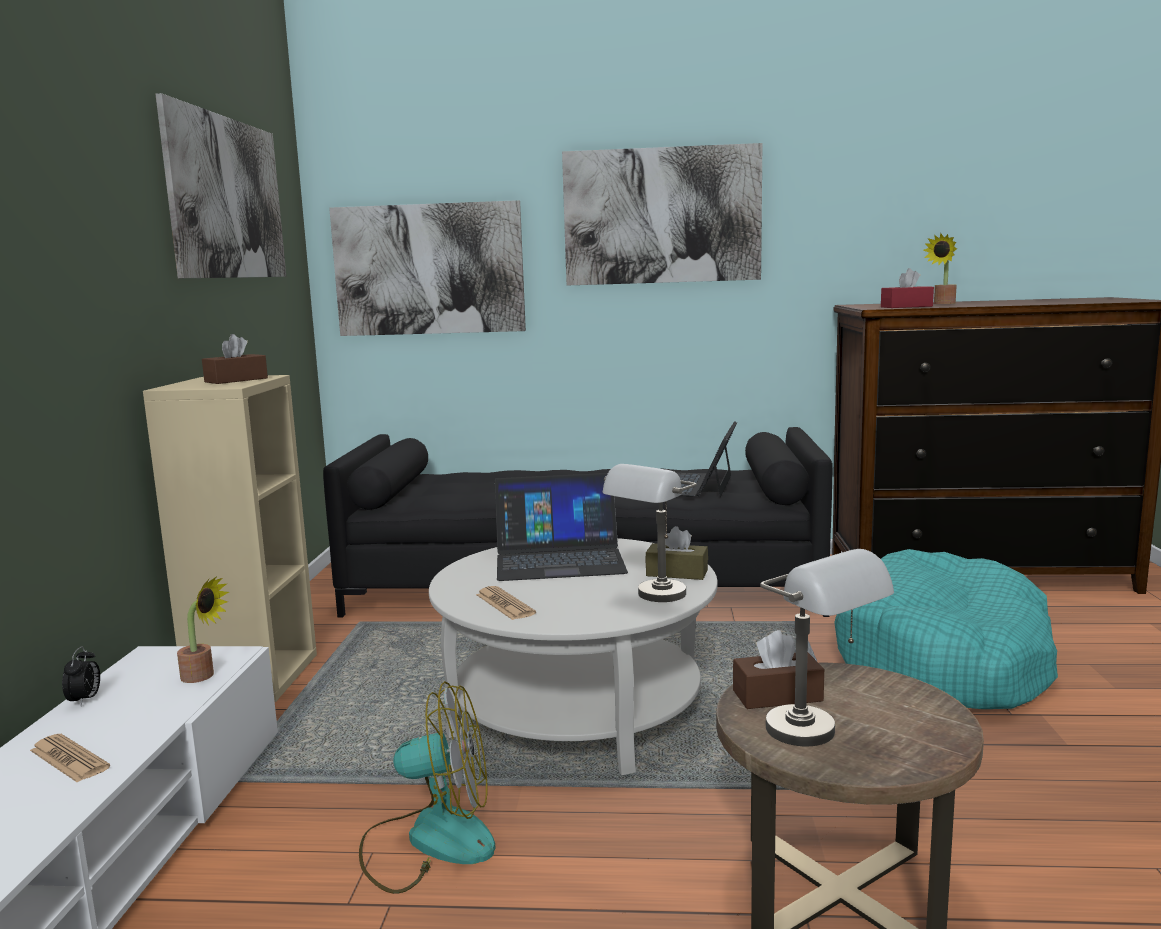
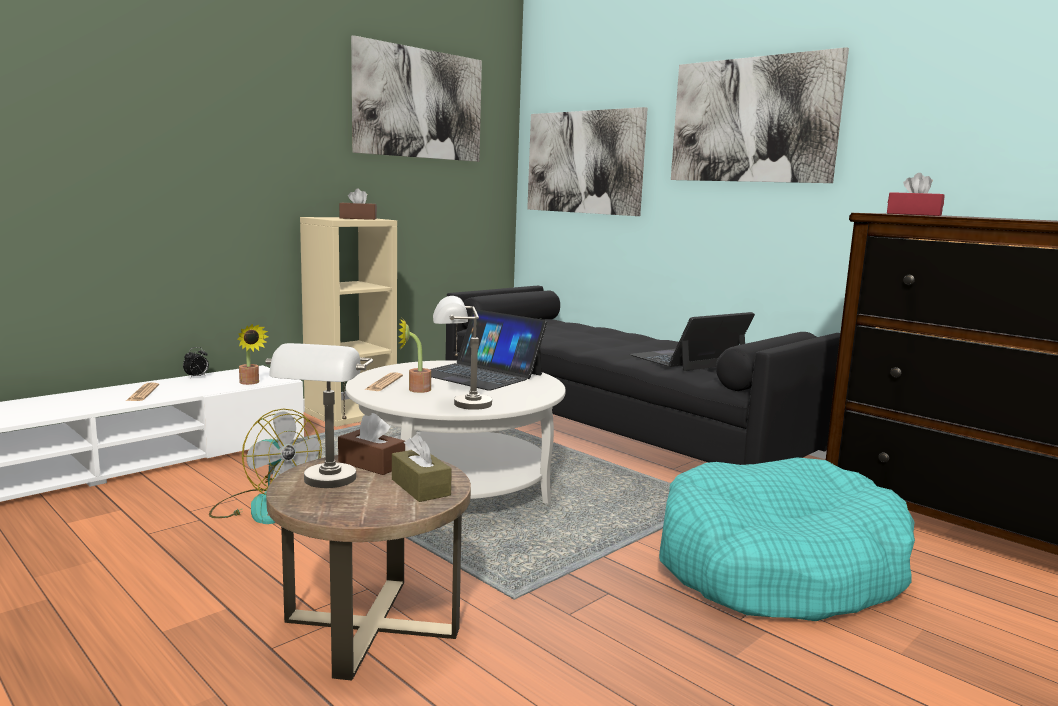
camera: 40 degrees right, 0 degrees up
(677, 573) = (517, 399): brown tissue box -> brown tissue box (420, 487)
(942, 303) = (988, 217): potted plant -> potted plant (415, 389)

